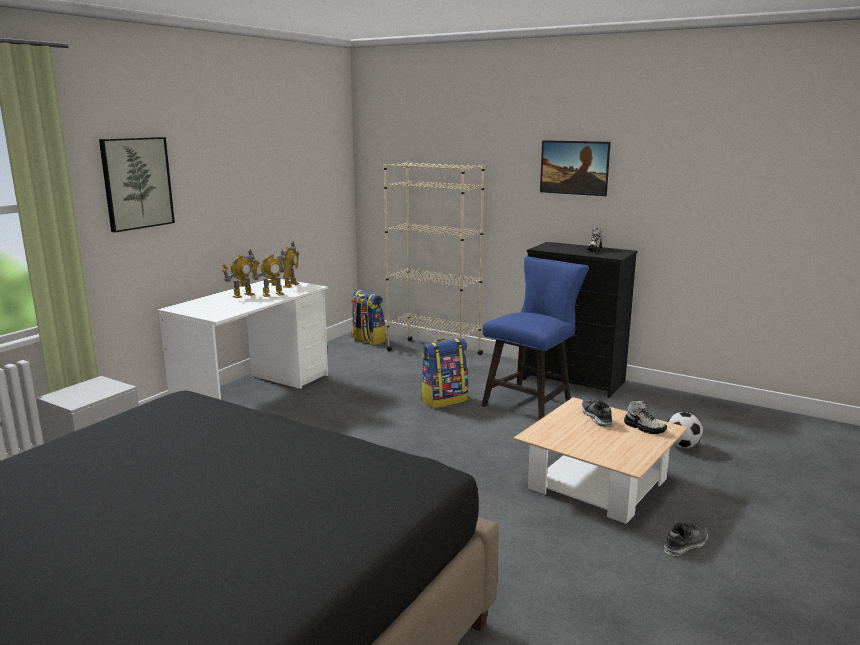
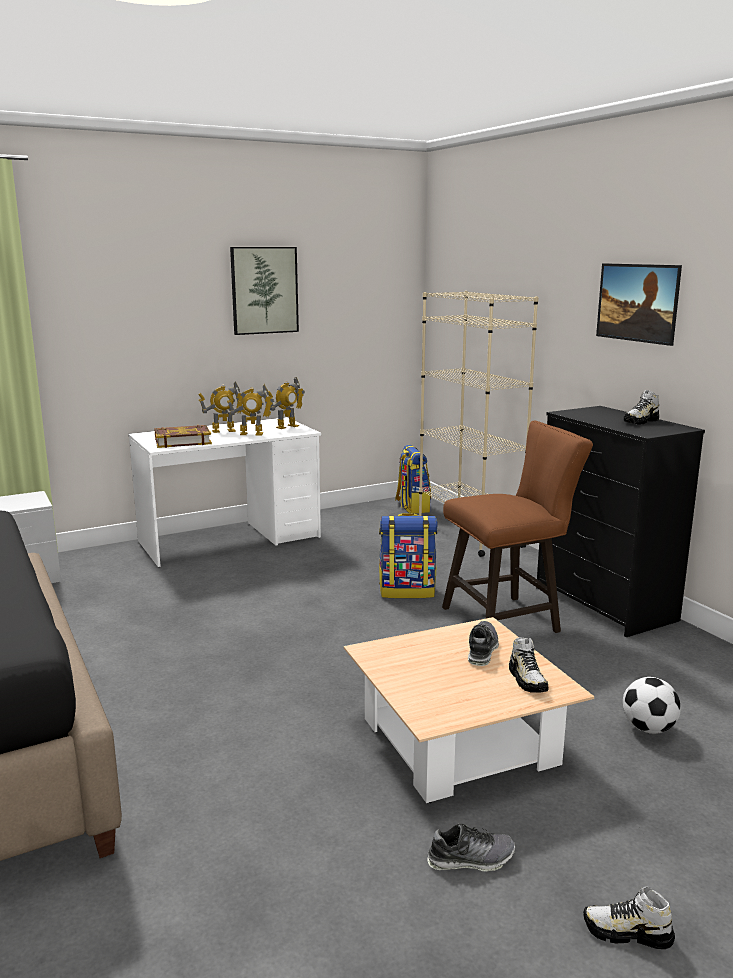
camera: 30 degrees right, 0 degrees up
(137, 183) = (113, 300): picture -> picture (264, 290)
(225, 308) = (182, 441): none -> book
(531, 403) = (508, 619): blue stool -> brown stool
(793, 550) = (627, 933): none -> shoe

